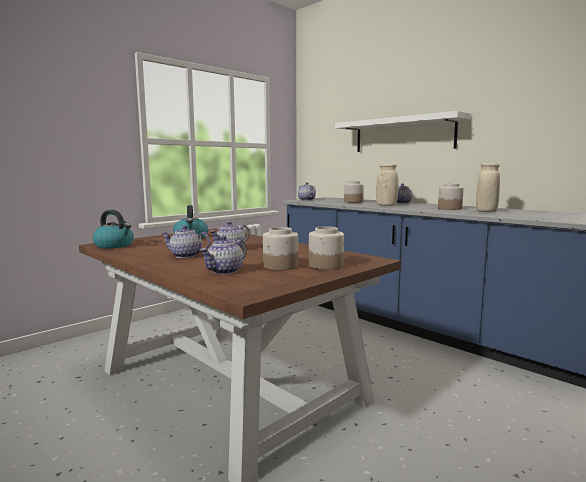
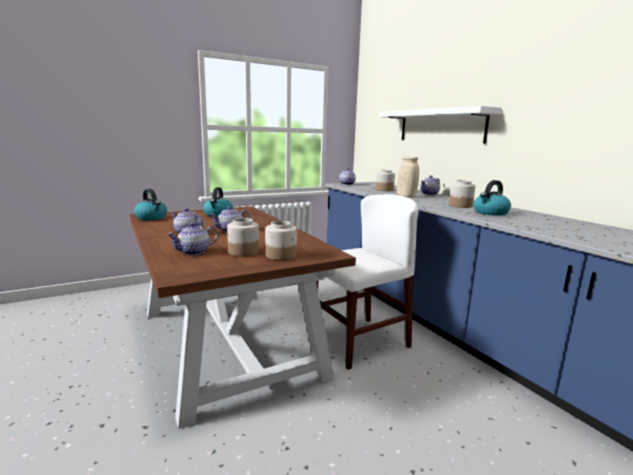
camera: 15 degrees right, 5 degrees up
(372, 362) = (359, 342): none -> white chair
(486, 211) = (490, 213): beige vase -> kettle

